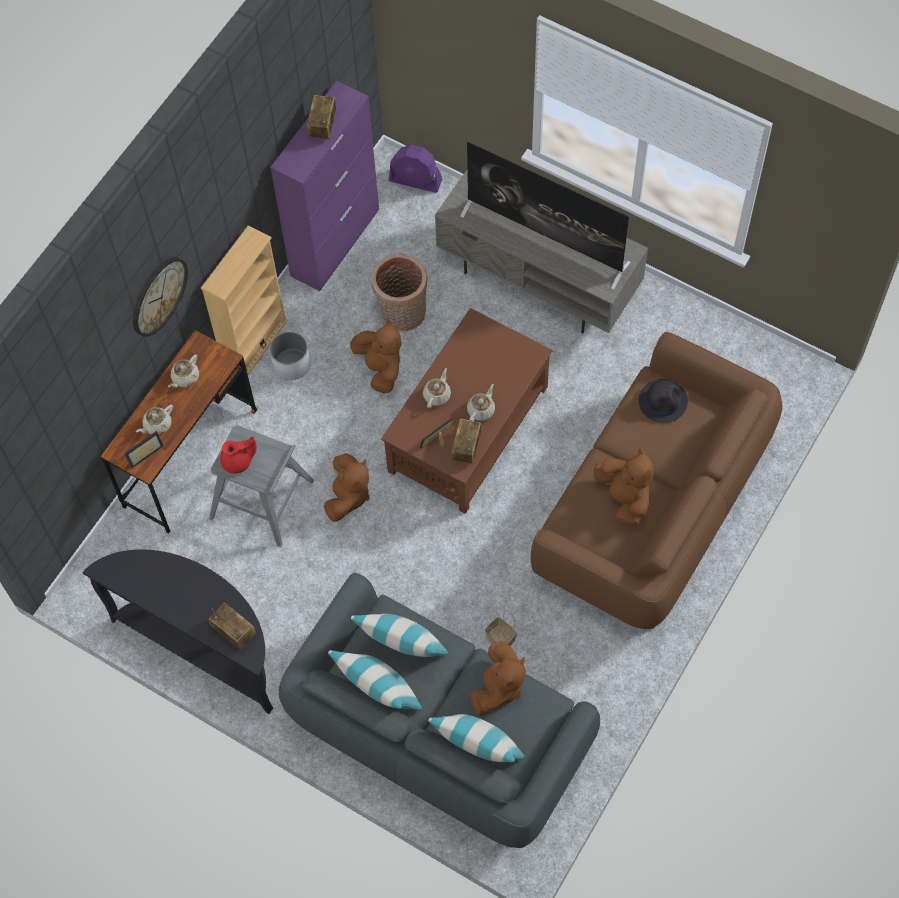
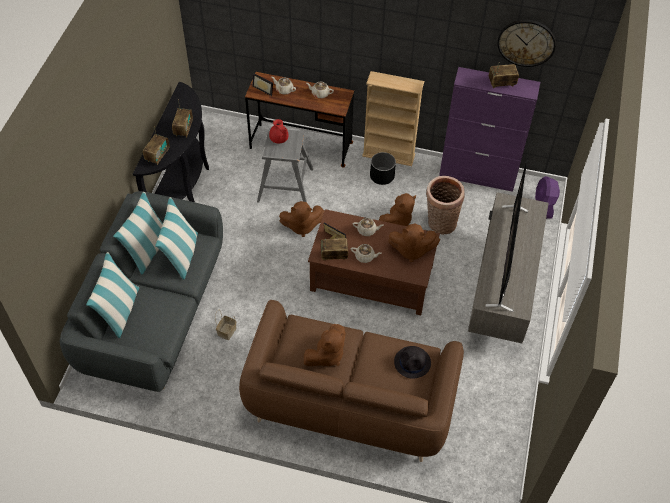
camera: 70 degrees right, 10 degrees down
(158, 295) = (339, 35): wall clock -> wall clock (526, 42)
(191, 584) = (183, 129): none -> radio
(292, 364) = (381, 176): white planter -> black planter
(498, 687) = (166, 313): brown plush toy -> brown plush toy (411, 250)

